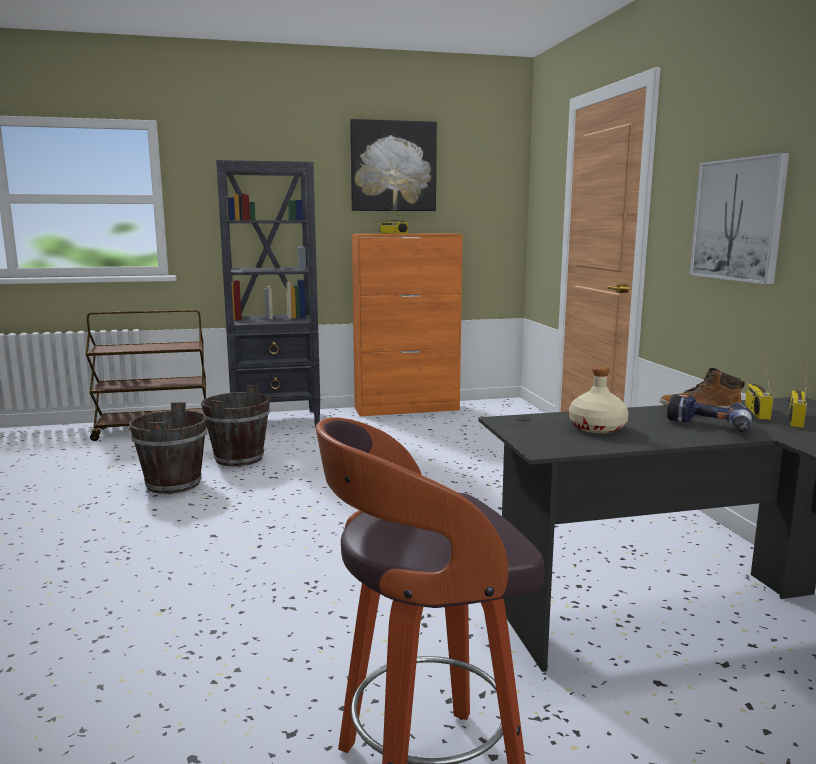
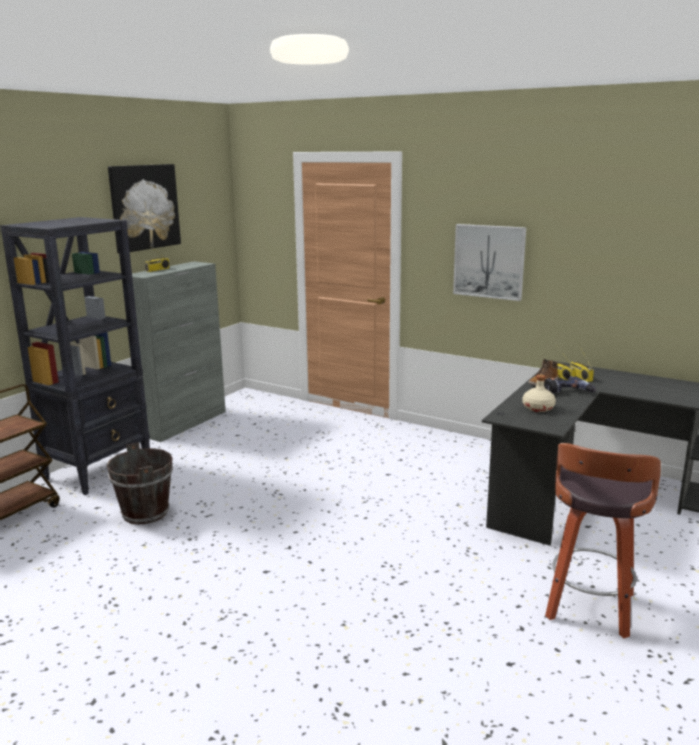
camera: 45 degrees left, 5 degrees up
(173, 484) = (142, 555): brown bucket -> none
(407, 409) = (184, 423): orange cabinet -> grey cabinet

